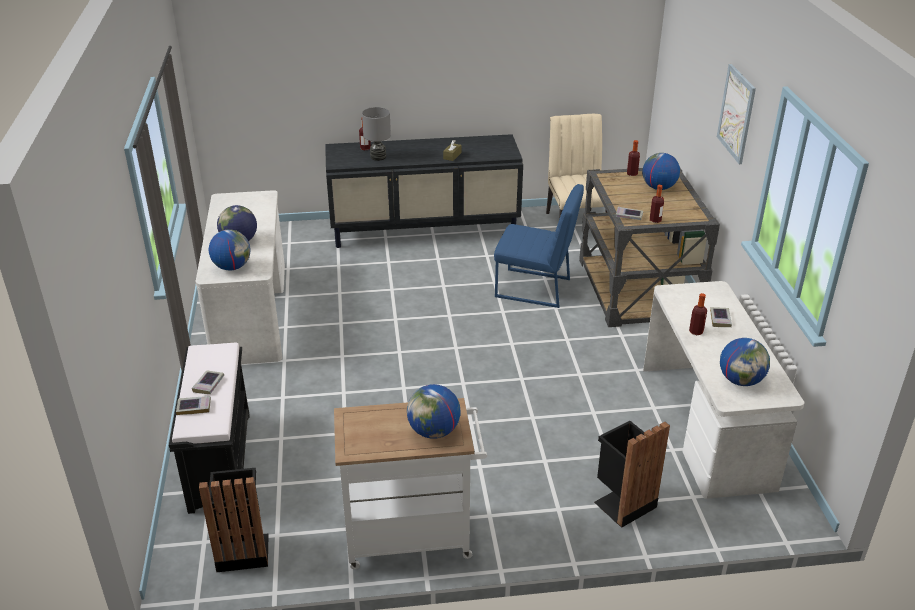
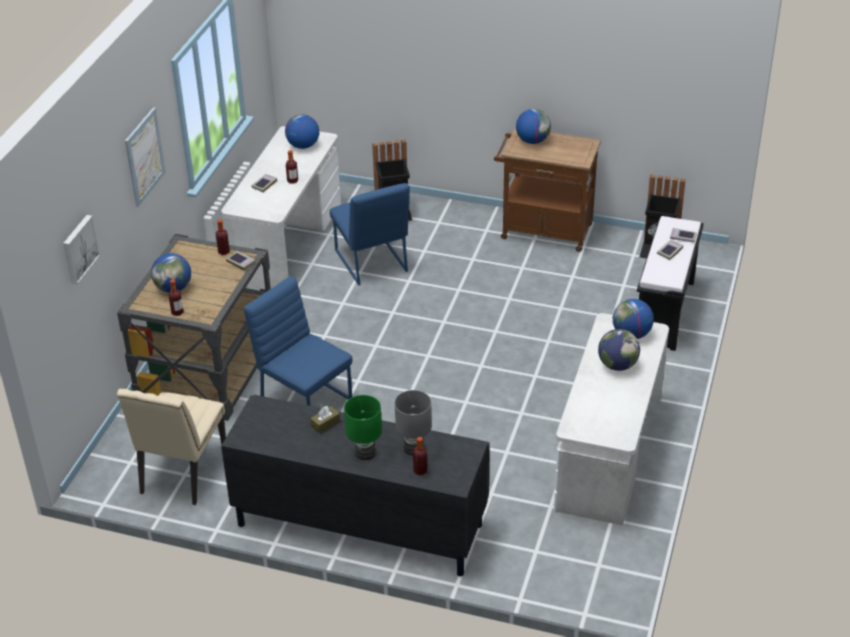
camera: 155 degrees left, 5 degrees up
(410, 148) = (365, 453): none -> green table lamp
(412, 537) = (543, 231): white cart -> brown cart
(591, 428) = (371, 262): none -> blue chair
(688, 71) = (79, 248): none -> picture

